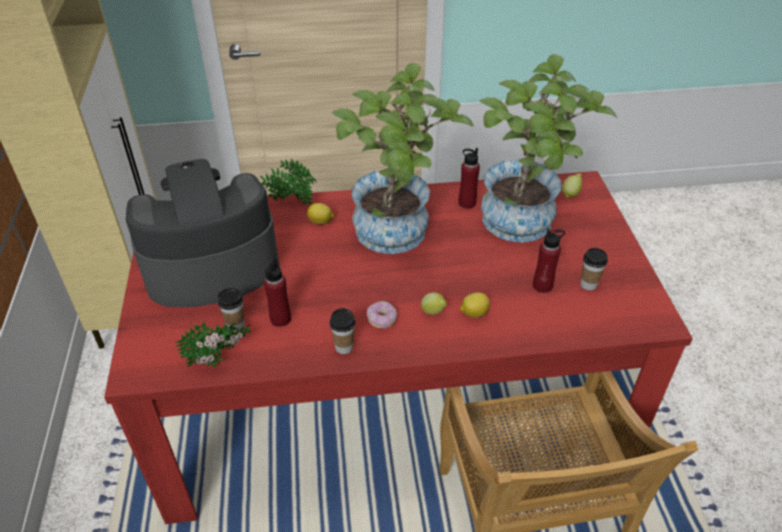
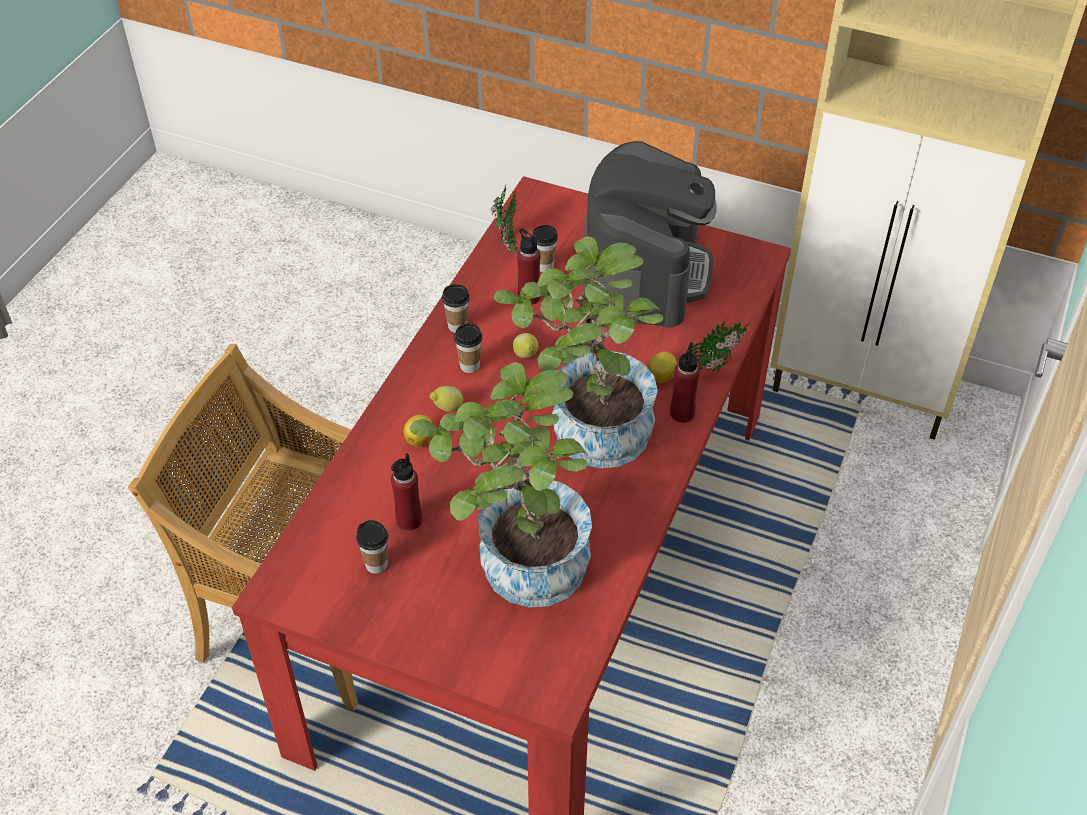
camera: 120 degrees right, 5 degrees up
(382, 320) = (469, 366): donut -> cup
(467, 203) = (603, 530): red bottle -> red bottle (682, 413)
(571, 193) = (543, 661): lemon -> lemon (526, 356)

